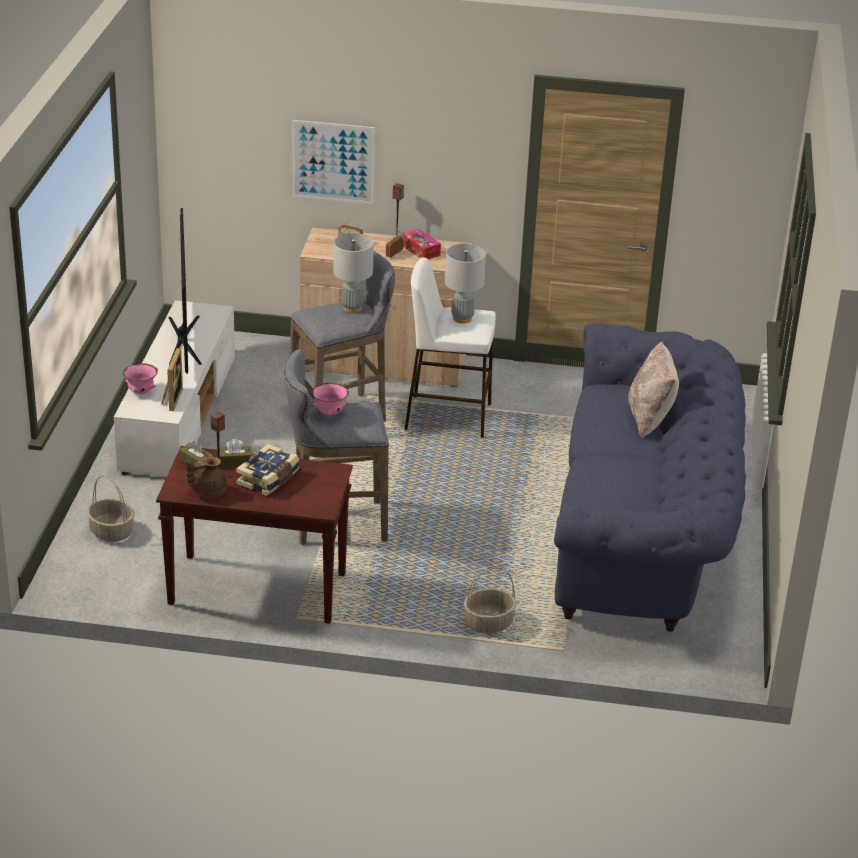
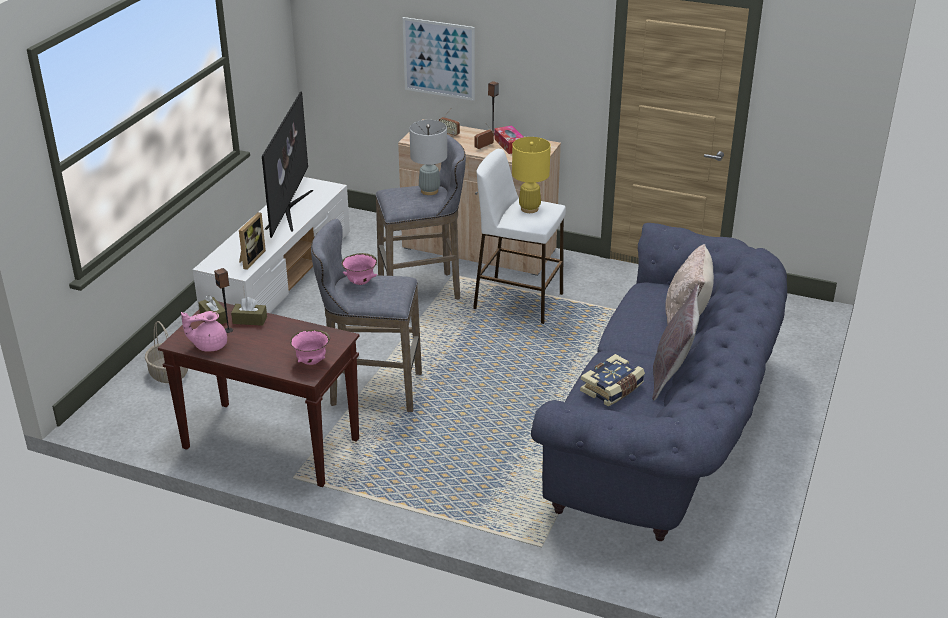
camera: 15 degrees right, 0 degrees up
(141, 392) = (228, 250): pink bowl -> pink bowl (312, 362)
(208, 492) = (209, 345): brown teapot -> pink teapot
(269, 479) = (272, 339): book -> book (613, 389)
(462, 318) = (529, 209): grey table lamp -> yellow table lamp
(488, 623) = (476, 507): basket -> none
(655, 474) = (672, 376): none -> grey pillow

